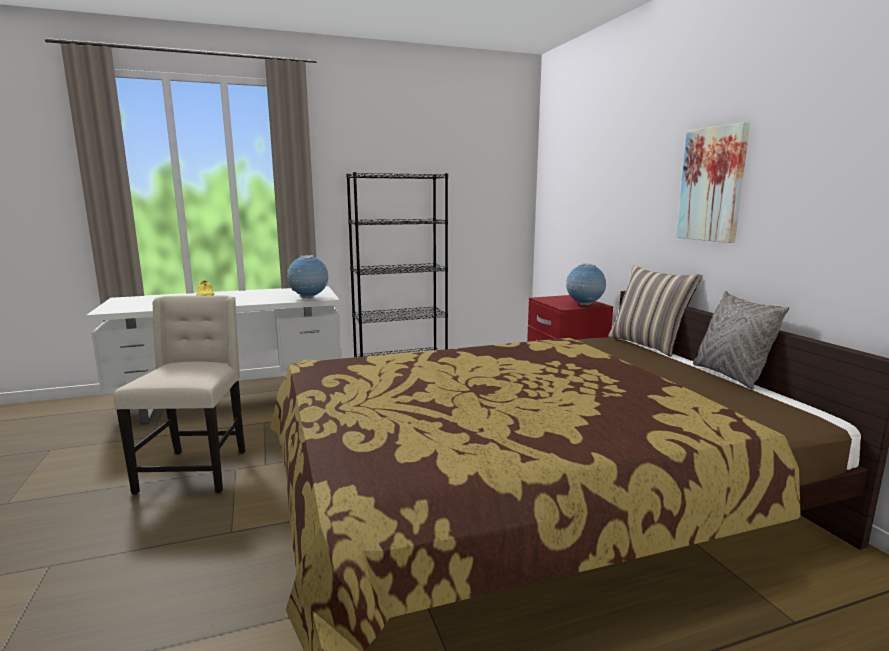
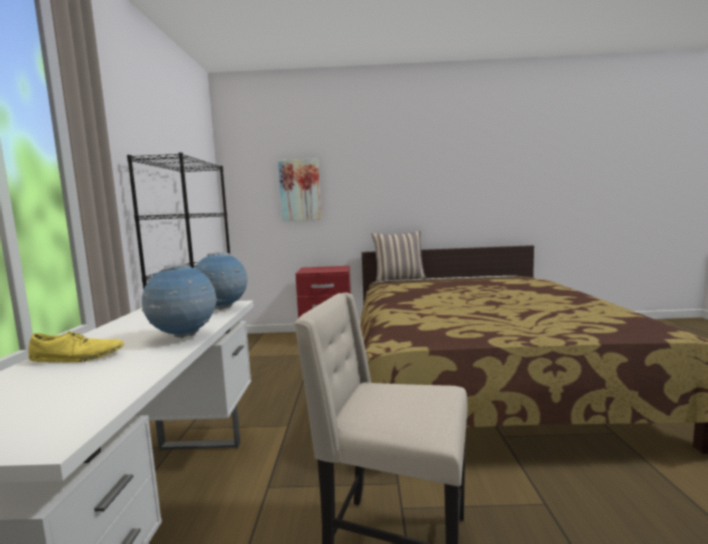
camera: 70 degrees left, 5 degrees down
(584, 305) = (339, 268): globe -> globe (184, 336)
(712, 184) = (420, 180): picture -> picture (300, 190)
(729, 376) = (462, 276): grey pillow -> none

